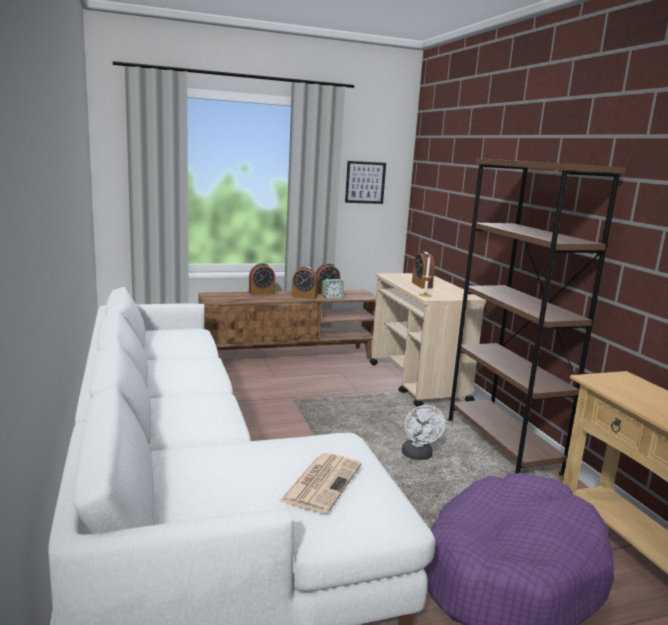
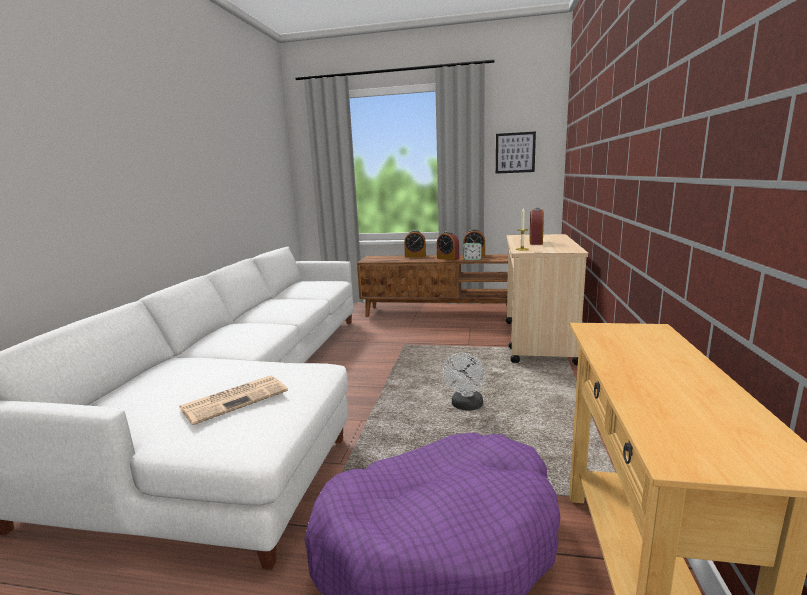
camera: 30 degrees right, 0 degrees up
(502, 445) = (572, 410): brown bookcase -> none

